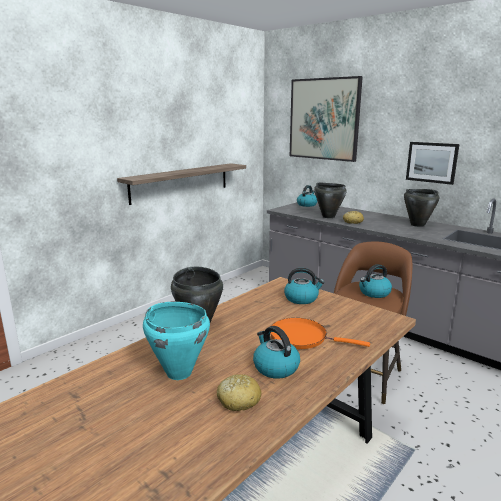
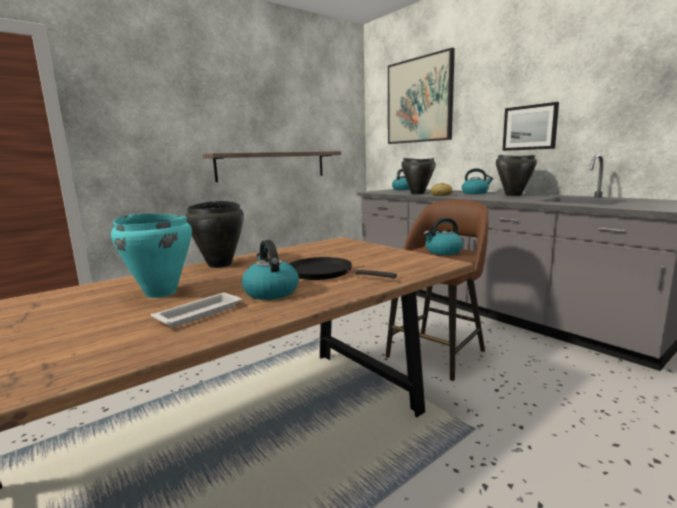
camera: 10 degrees right, 5 degrees down
(238, 400) = (201, 313): bread -> white tray
(302, 298) = (350, 249): kettle -> kettle (475, 193)
(302, 337) = (324, 273): orange frying pan -> black frying pan

